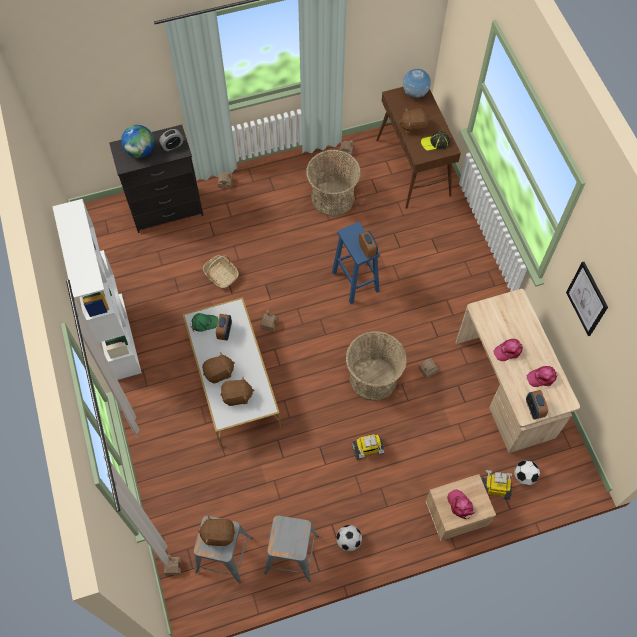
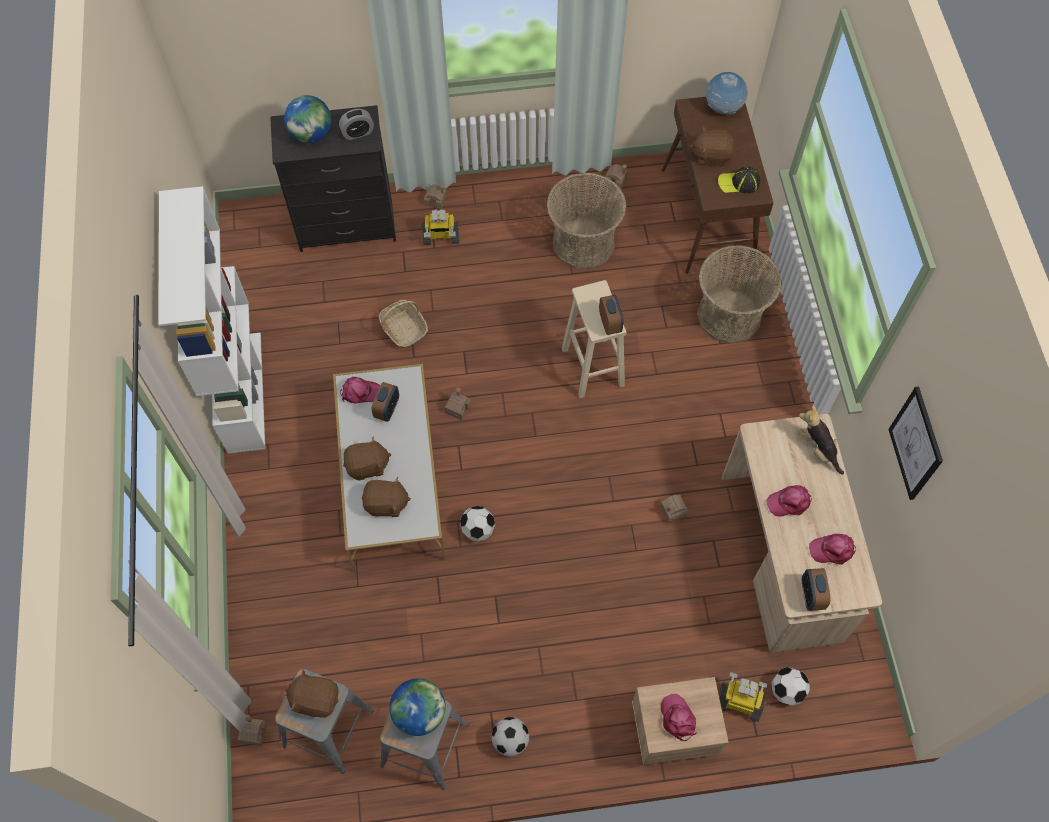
camera: 10 degrees right, 0 degrees up
(204, 323) = (360, 392): green cap -> pink cap
(290, 531) = (419, 713): none -> globe
(299, 404) = (478, 529): none -> football
(356, 282) = (593, 368): blue stool -> beige stool
(367, 449) = (563, 612): toy robot -> toy robot (440, 236)
(373, 378) = (592, 510): basket -> basket (729, 315)
(520, 312) = (817, 448): none -> plush toy

